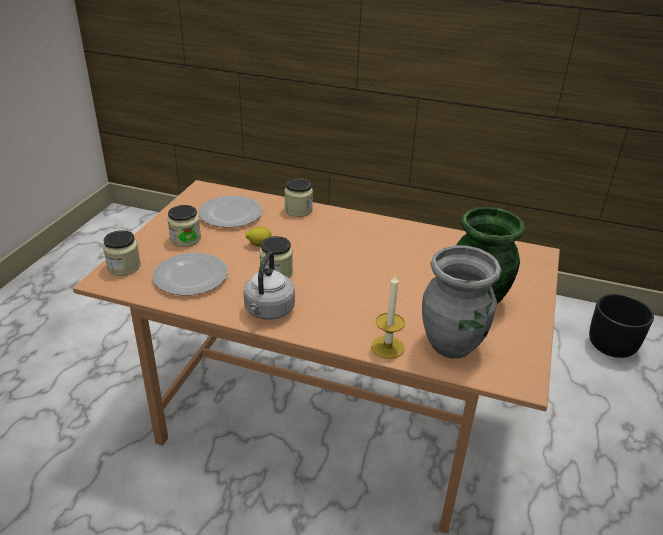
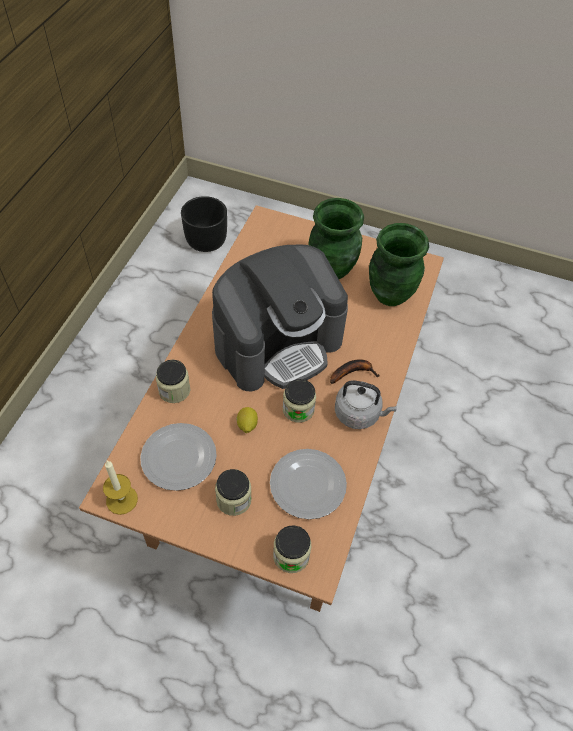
camera: 90 degrees left, 20 degrees up
(324, 309) = (353, 372): none -> banana
(358, 262) = (278, 343): none -> coffee machine
(387, 347) = (397, 333): candle -> candle (122, 499)
(452, 345) = (390, 294): grey vase -> green vase

